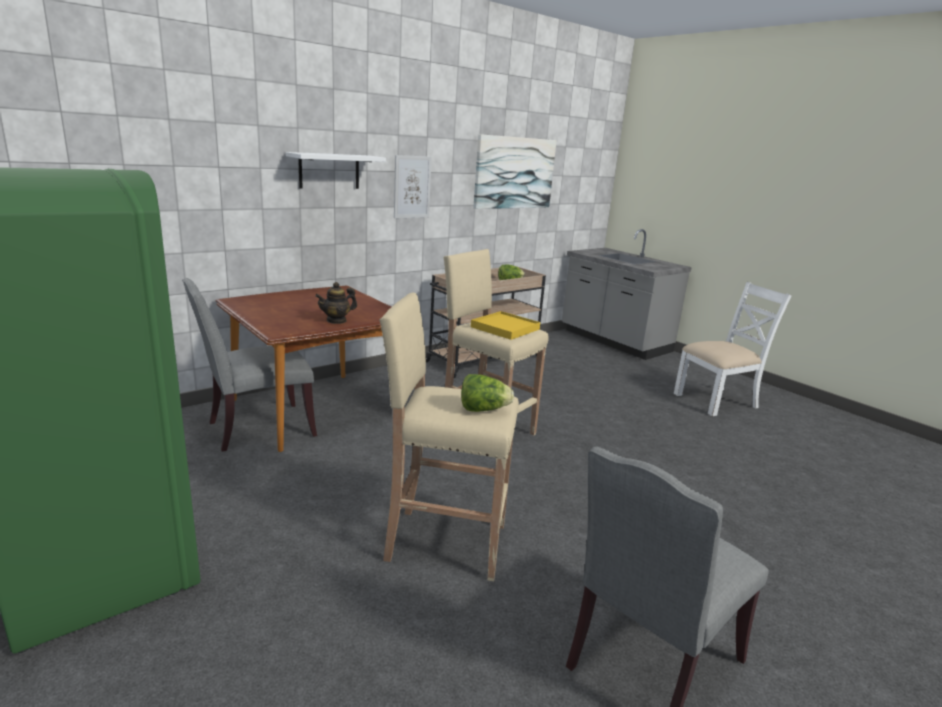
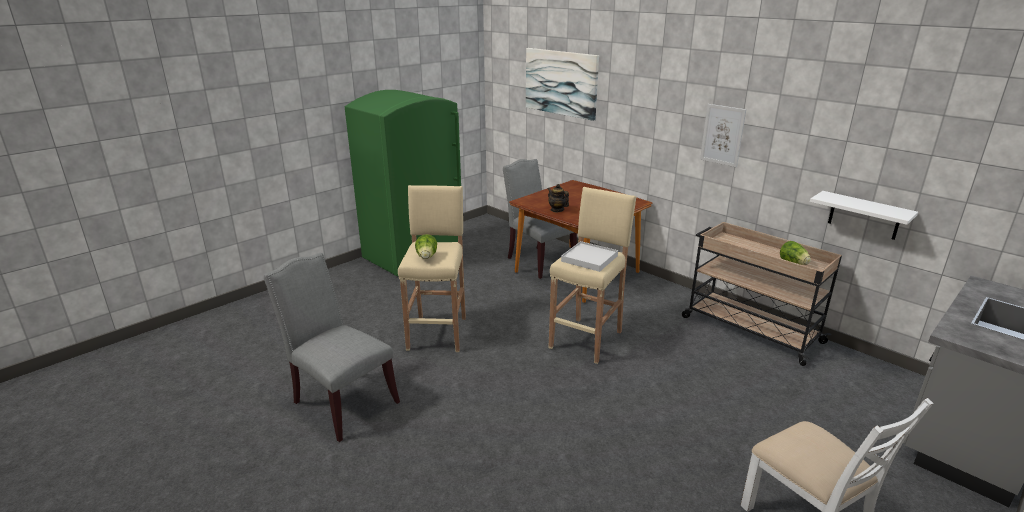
camera: 85 degrees right, 5 degrees up
(329, 171) = (650, 110): white shelf -> white shelf (864, 215)
(505, 328) = (589, 259): yellow tray -> white tray
(514, 173) = (869, 143): picture -> picture (561, 83)

